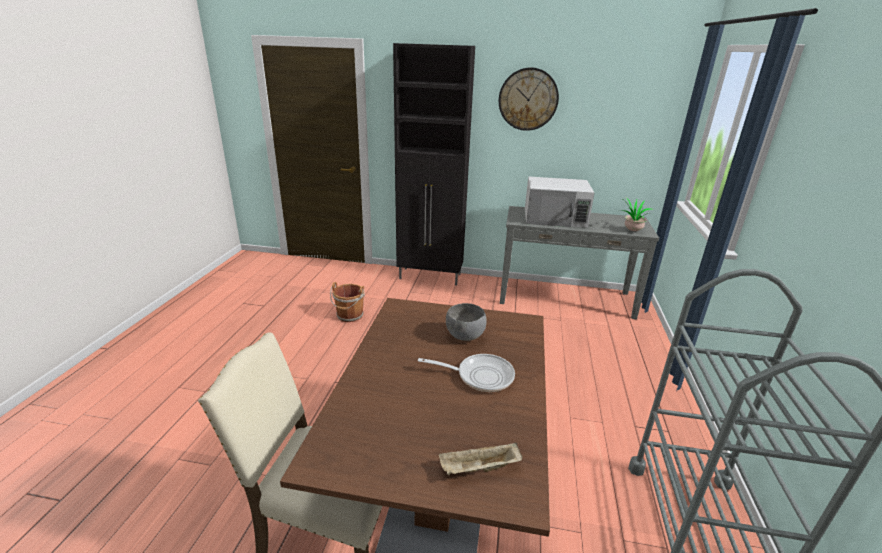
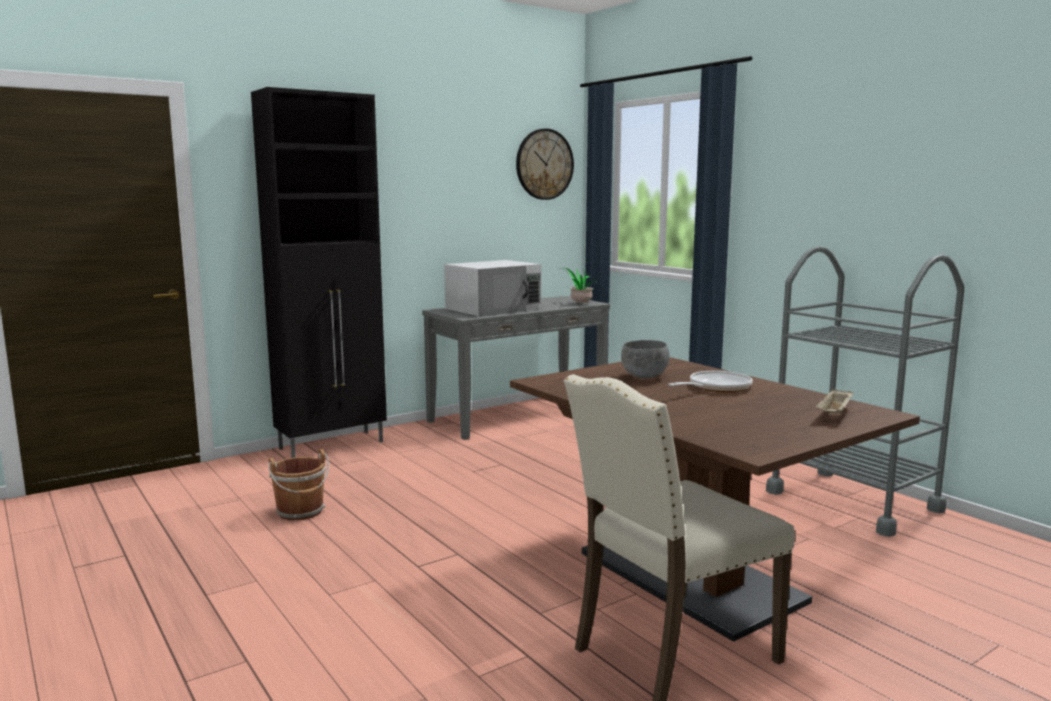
camera: 45 degrees left, 15 degrees down
(528, 99) = (424, 167): wall clock -> wall clock (544, 164)

